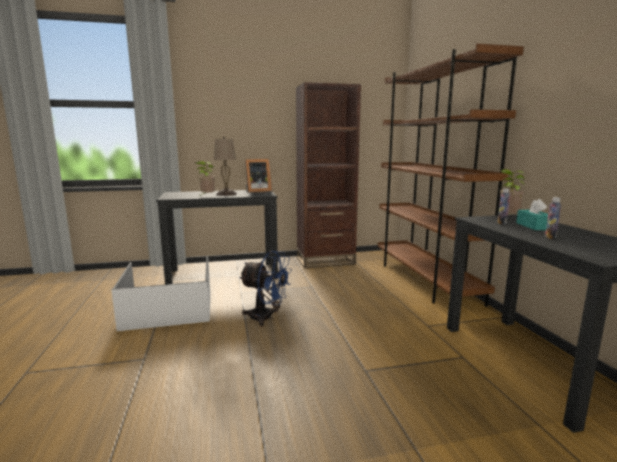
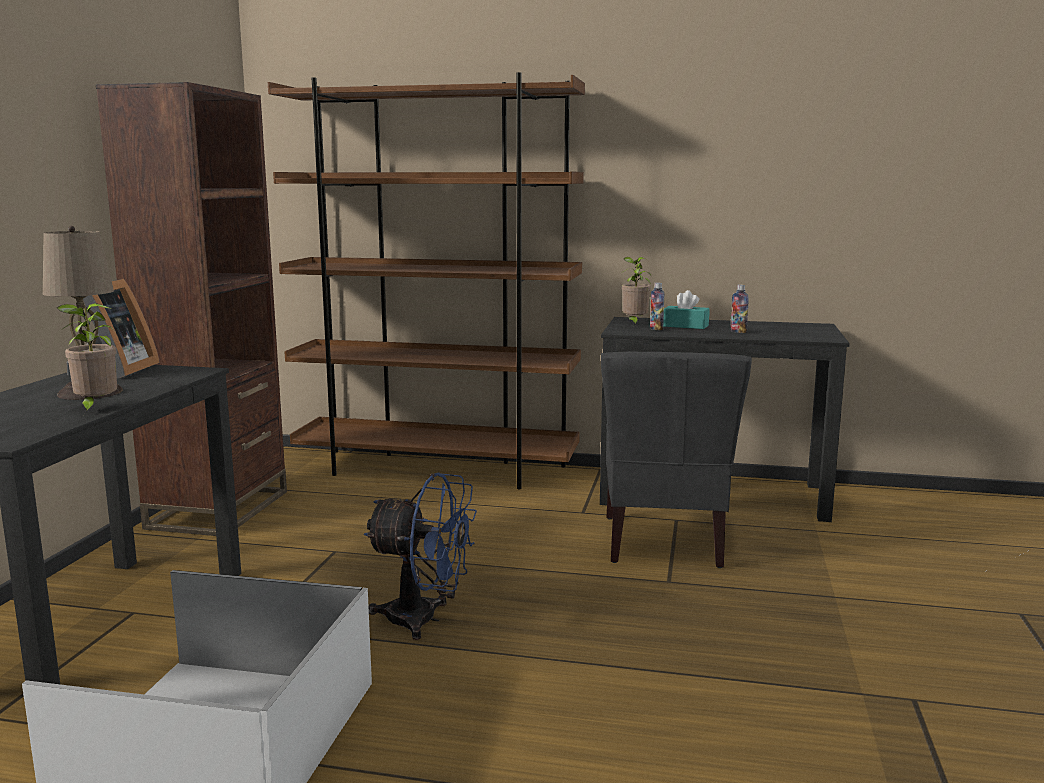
camera: 65 degrees left, 0 degrees up
(266, 318) = (424, 619): blue fan -> blue fan turned 60 degrees clockwise
(421, 359) = (664, 542): none -> grey chair

